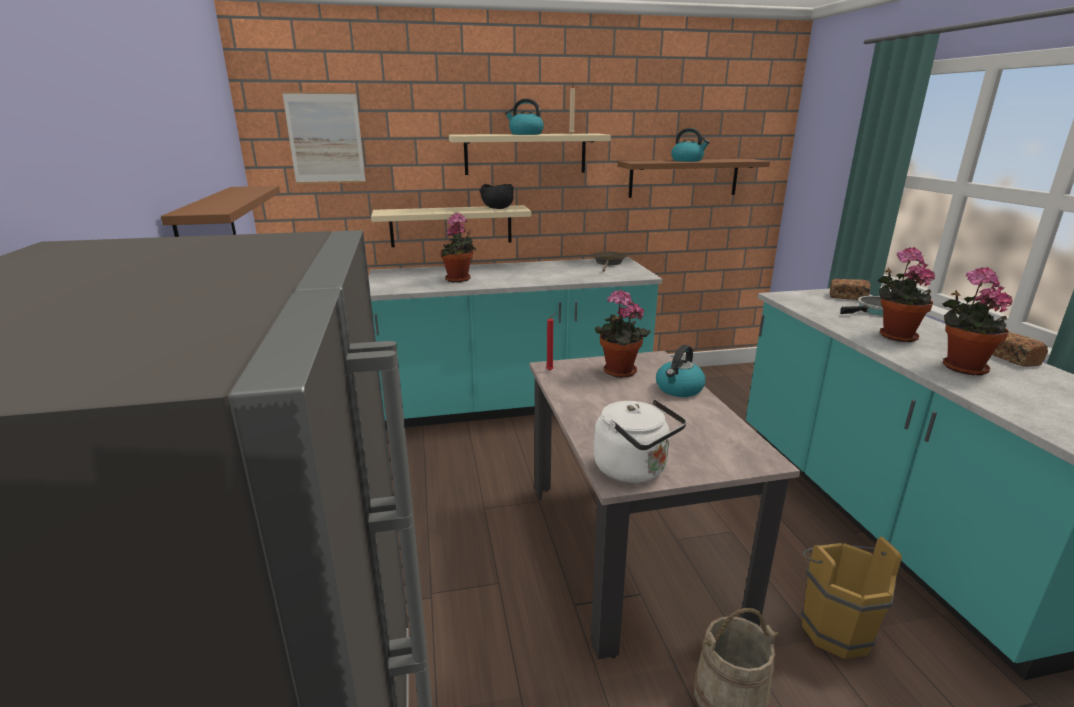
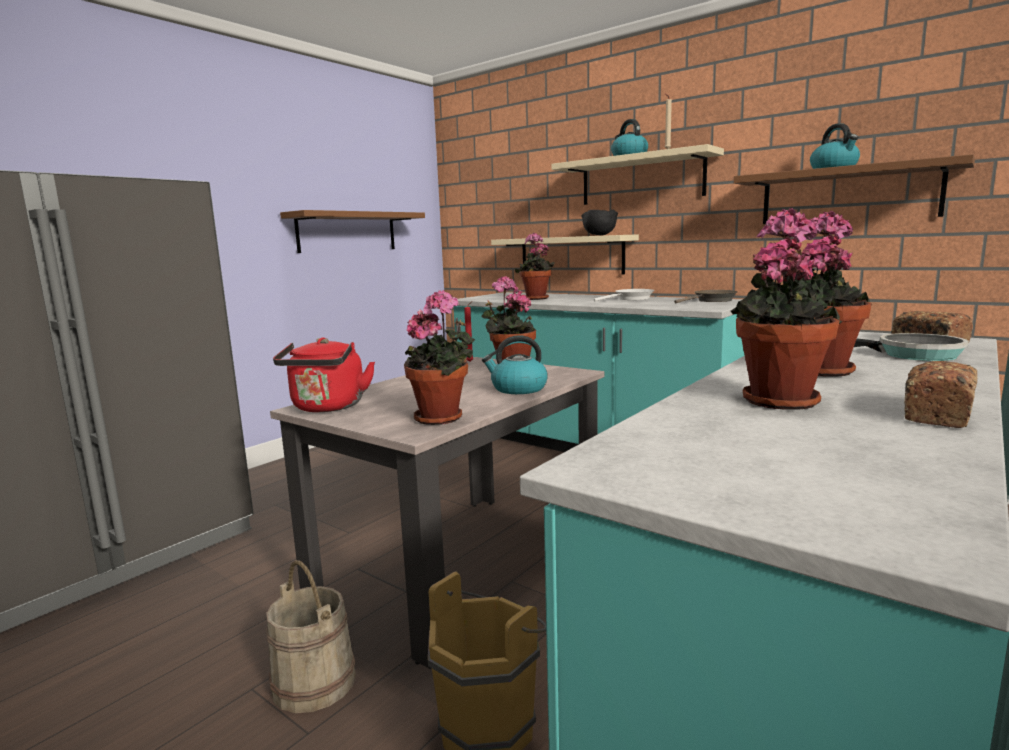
camera: 50 degrees right, 10 degrees down
(325, 138) = (485, 179): picture -> none
(543, 268) = (631, 299): none -> white frying pan
(634, 470) = (327, 408): white kettle -> red kettle
(732, 438) = (443, 418): none -> potted plant

